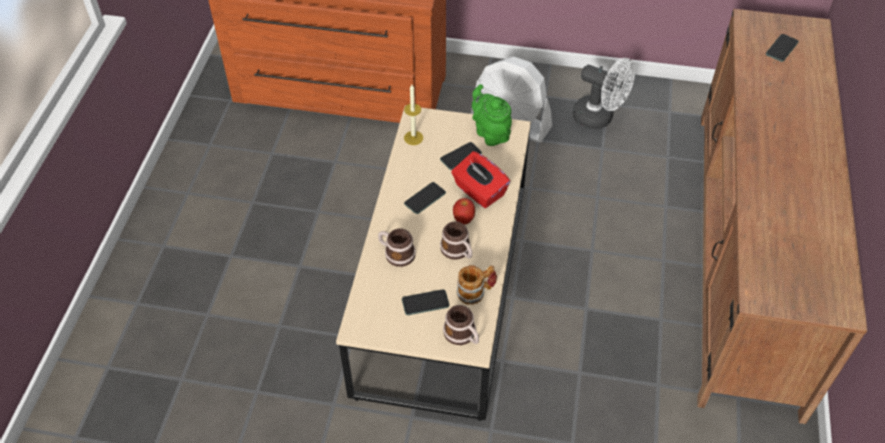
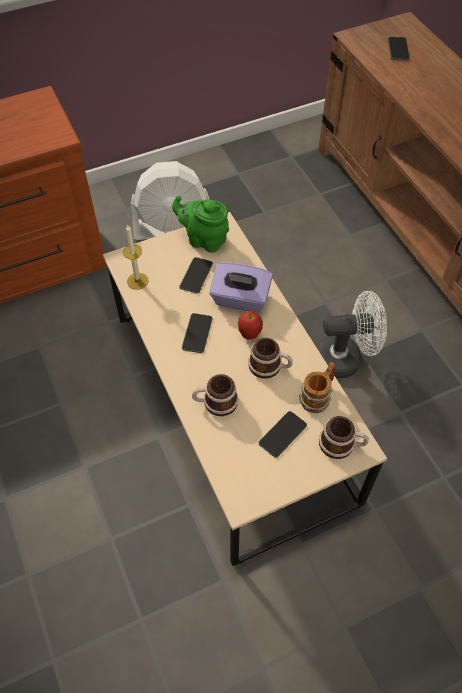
camera: 35 degrees left, 5 degrees up
(479, 191) = (240, 299): red tissue box -> purple tissue box
(599, 118) = (242, 188): white fan -> white fan (345, 358)

